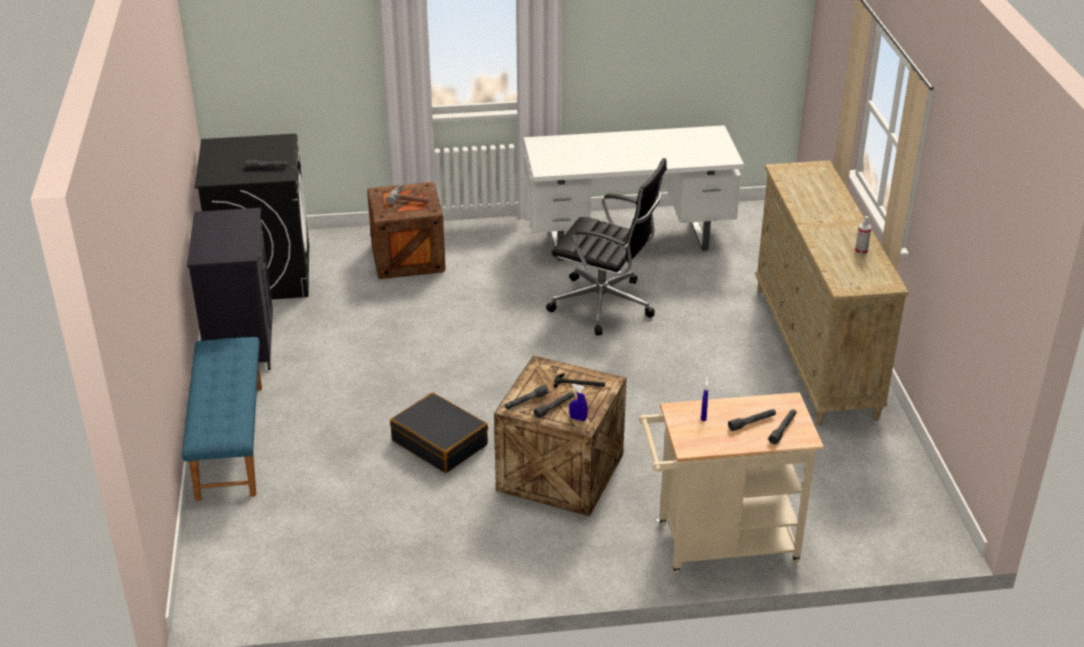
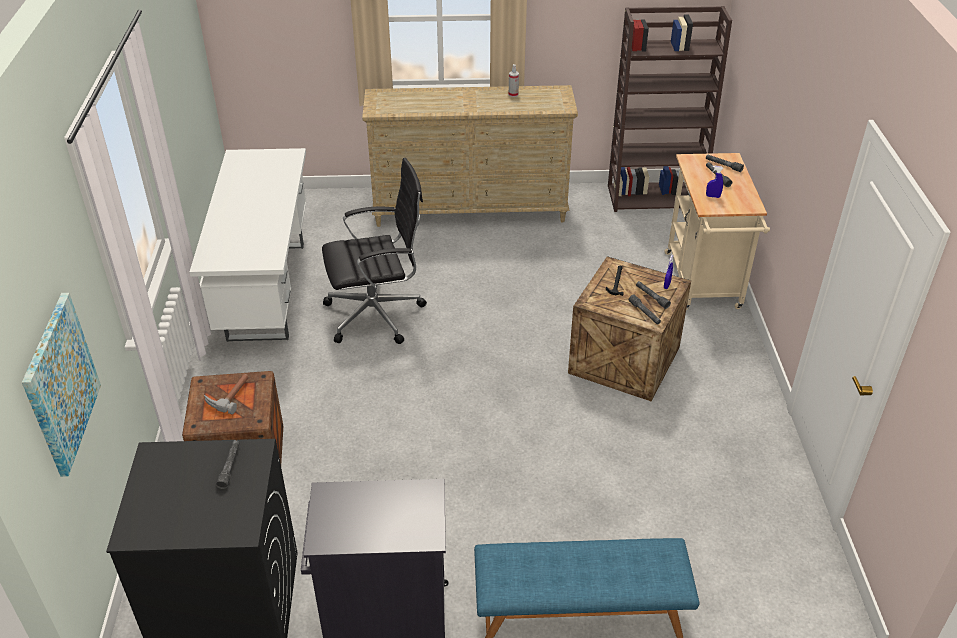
camera: 85 degrees left, 5 degrees up
(279, 57) = (60, 384): none -> picture
(440, 442) = (583, 436): black suitcase -> none
(605, 305) = (377, 314): black office chair -> black office chair turned 45 degrees clockwise
(913, 508) = (656, 197): none -> brown bookcase

